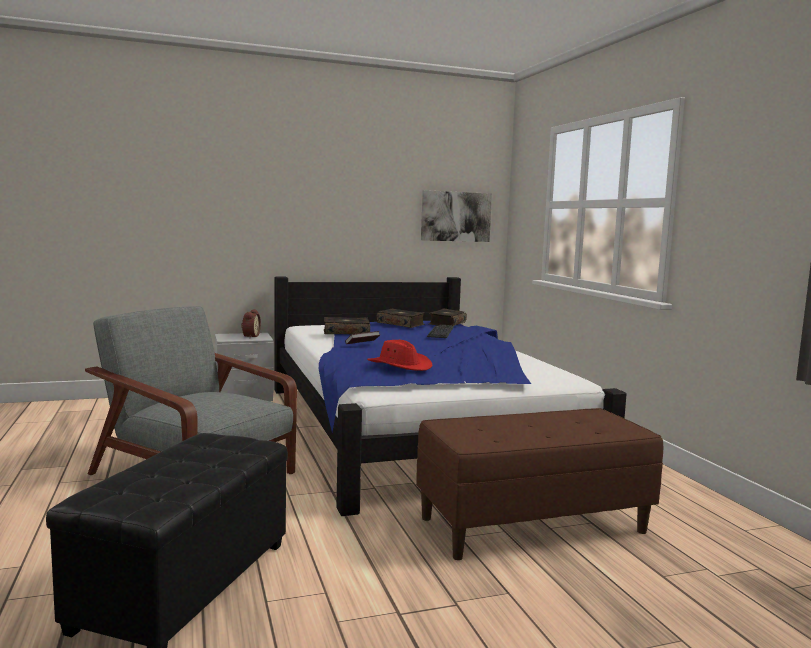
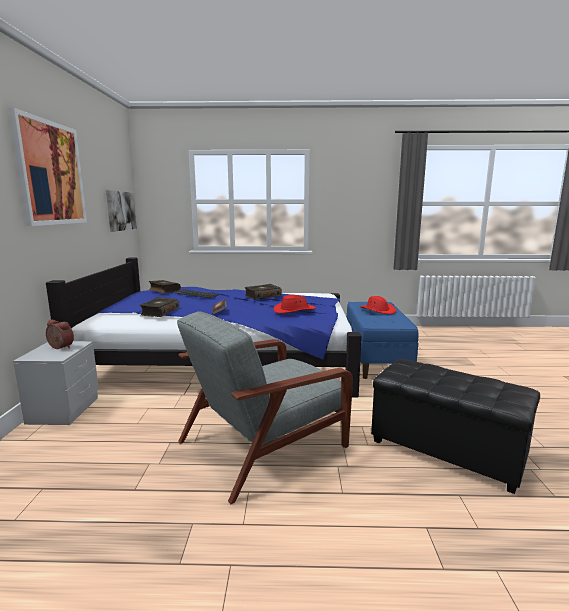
camera: 70 degrees left, 5 degrees up
(314, 174) = (51, 173): none -> picture
(401, 324) = (150, 298): book -> book (262, 296)
(533, 524) = (375, 358): brown bench -> blue bench
(559, 427) = (378, 310): none -> red hat

